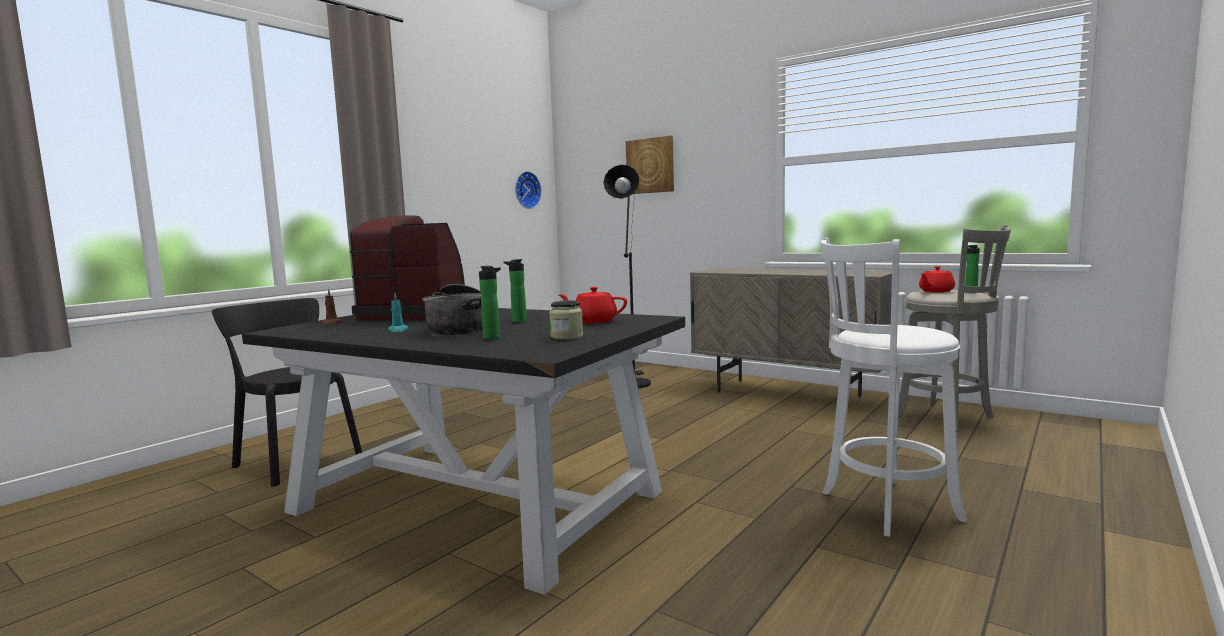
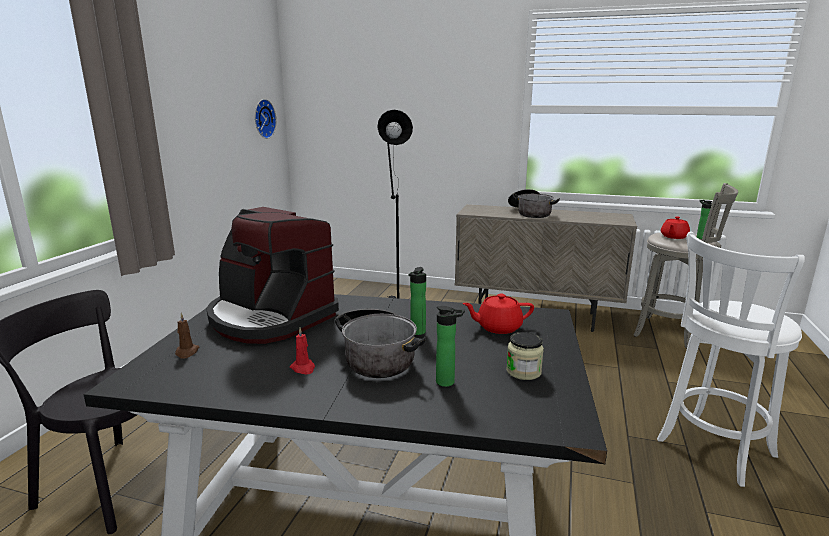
camera: 20 degrees left, 10 degrees up
(398, 330) = (303, 368): turquoise candle -> red candle
(417, 314) = (270, 317): coffee machine -> coffee machine turned 135 degrees counterclockwise
(650, 165) = (394, 100): picture -> none
(773, 271) = (530, 213): none -> cooking pot

